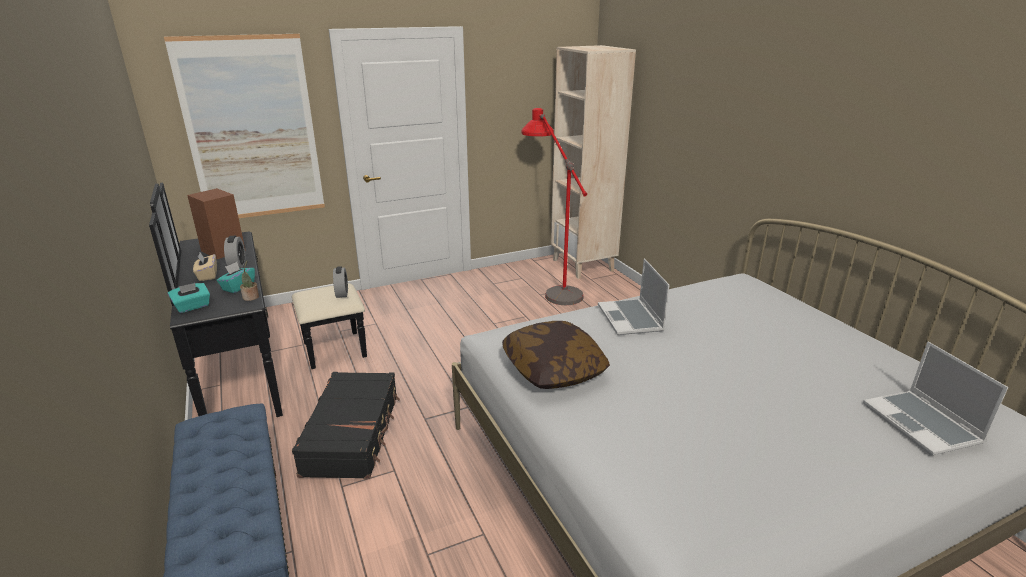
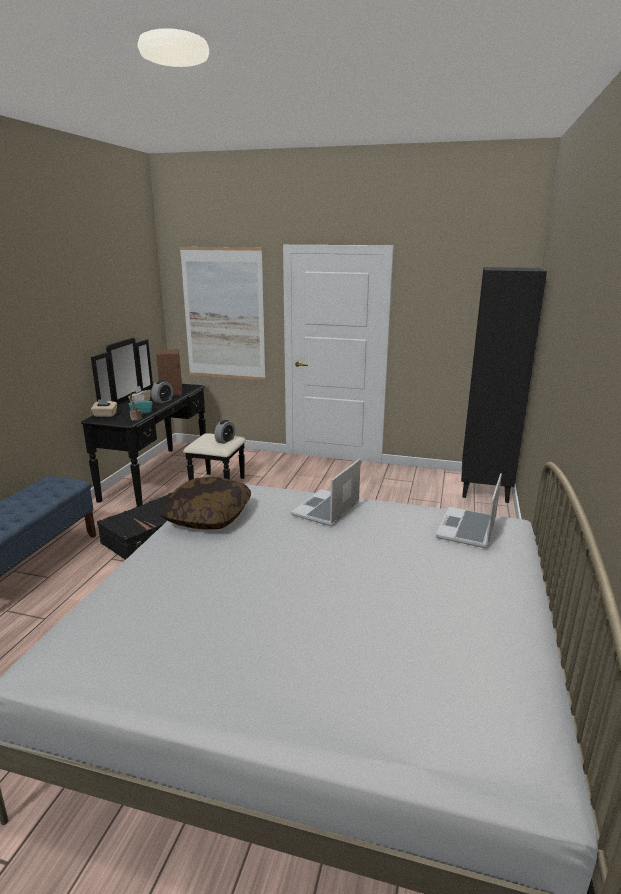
camera: 40 degrees right, 5 degrees down
(192, 307) = (105, 415): turquoise tissue box -> beige tissue box
(551, 285) = (430, 495): red floor lamp -> none
(583, 265) = (485, 489): beige bookcase -> black bookcase
(922, 424) = (403, 698): laptop -> laptop (467, 529)

